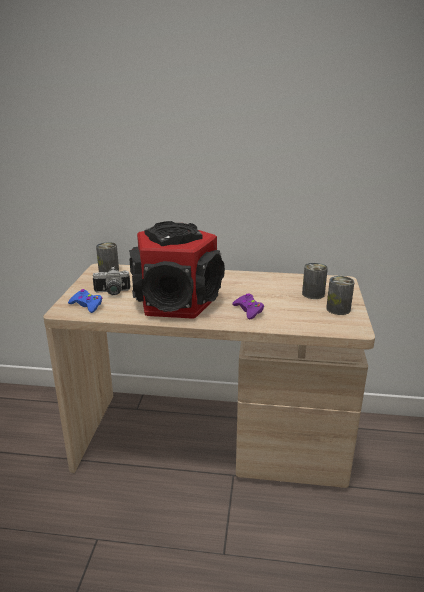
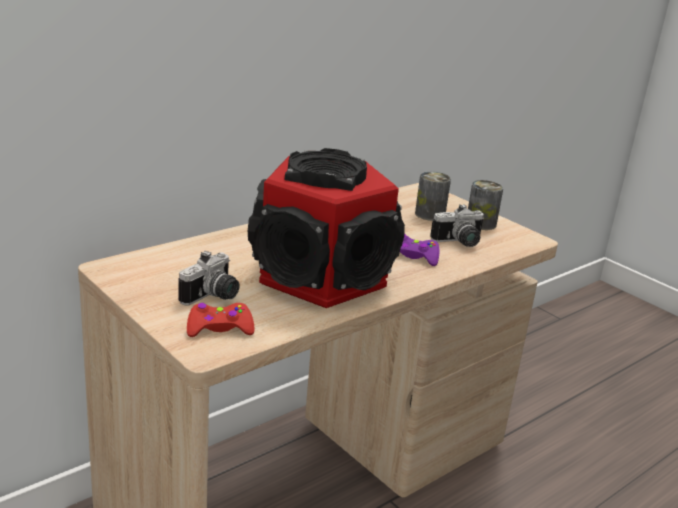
camera: 50 degrees left, 0 degrees up
(87, 305) = (219, 328): blue game controller -> red game controller
(108, 270) = (132, 267): can -> none
(296, 314) = (459, 243): none -> camera

